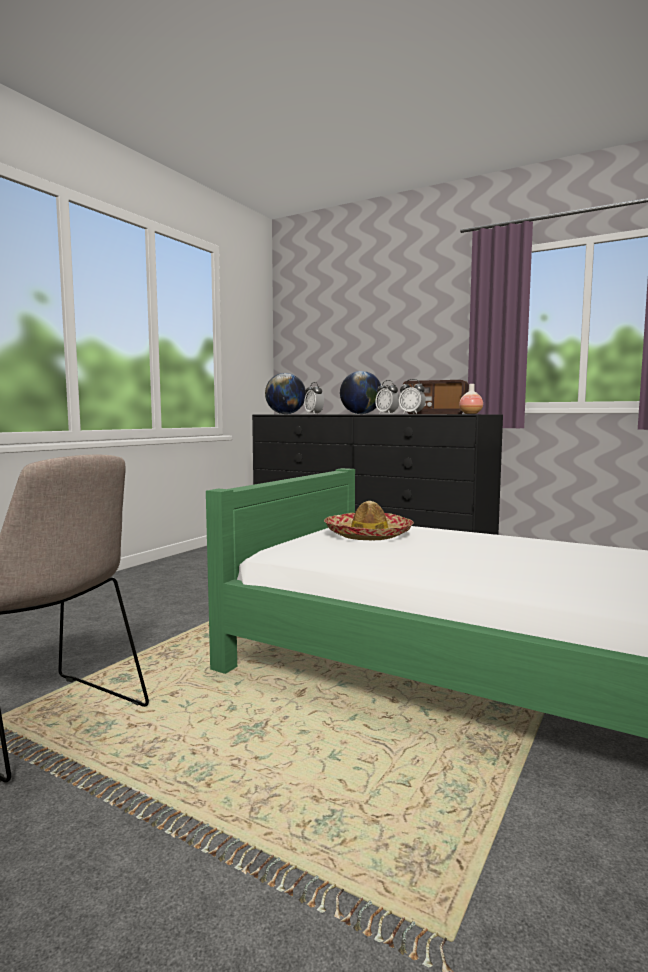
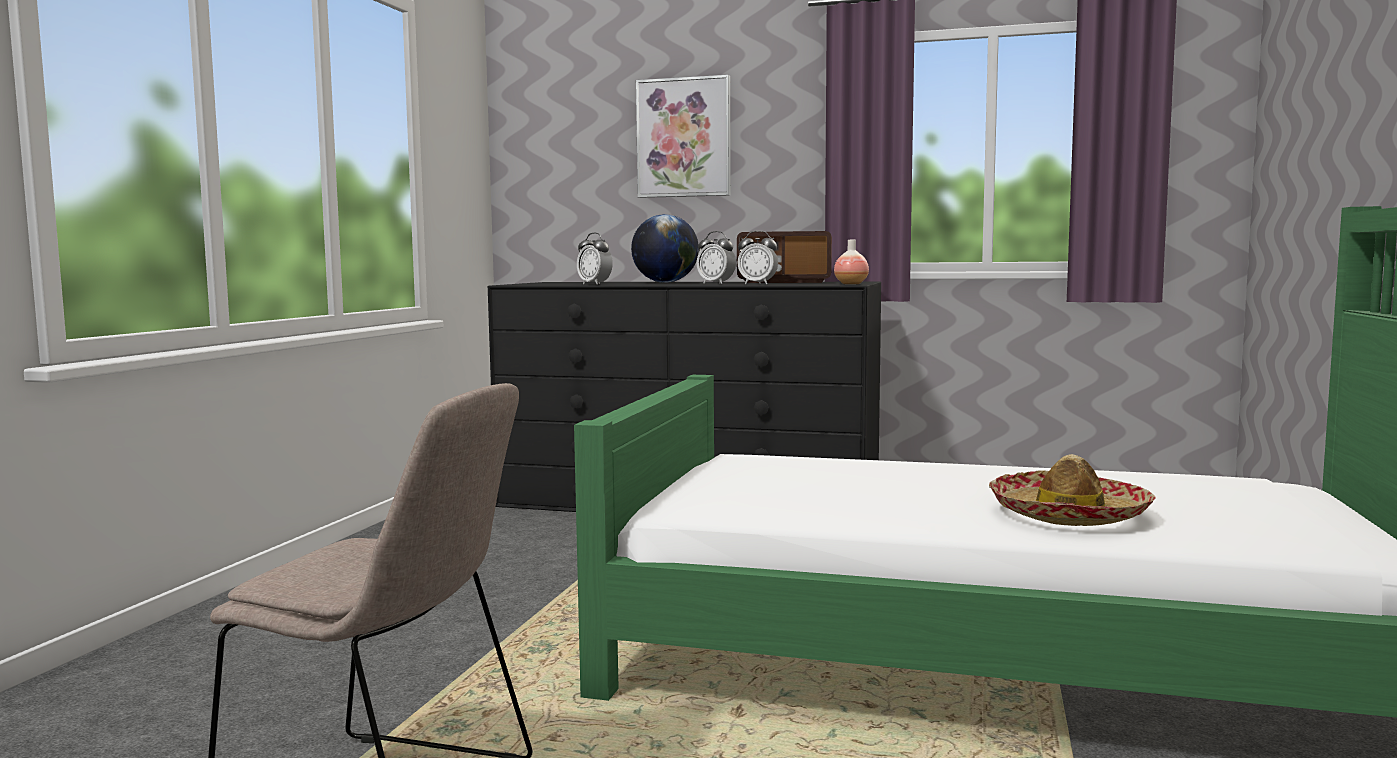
camera: 15 degrees left, 0 degrees up
(285, 414) = (538, 283): globe -> none
(368, 535) = (776, 476): hat -> hat (1069, 515)
(383, 324) = (684, 138): none -> picture

